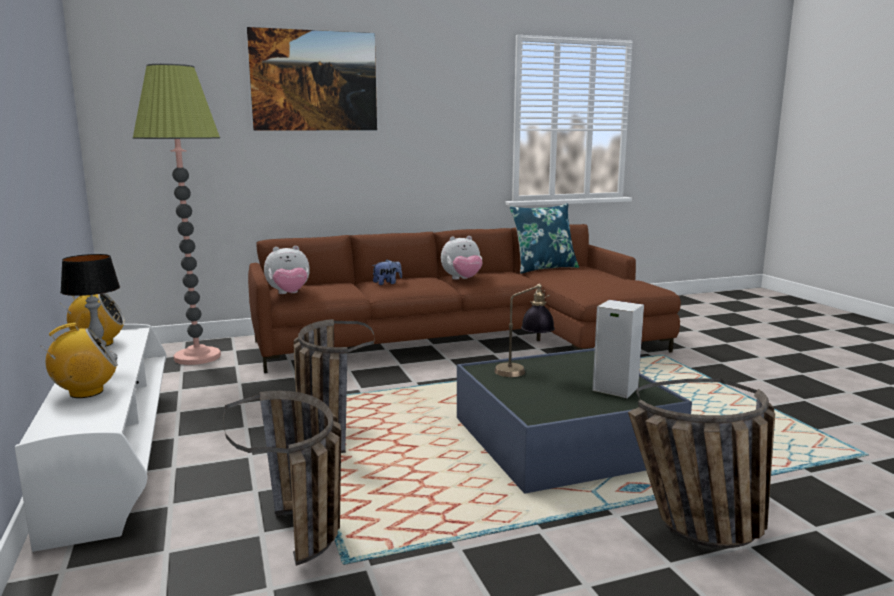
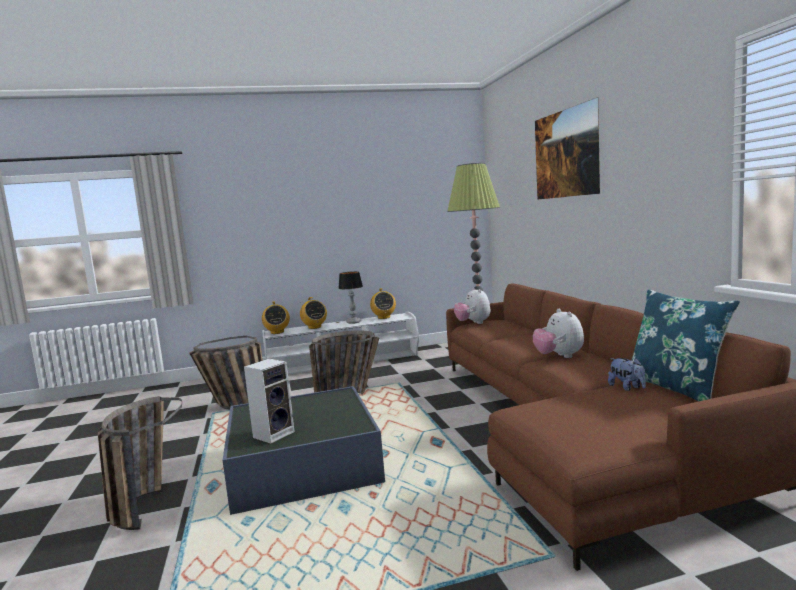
camera: 95 degrees right, 5 degrees down
(73, 427) = (277, 332): none -> radio
(387, 283) = (520, 337): plush toy -> plush toy (627, 388)
(523, 373) = (327, 405): table lamp -> none

